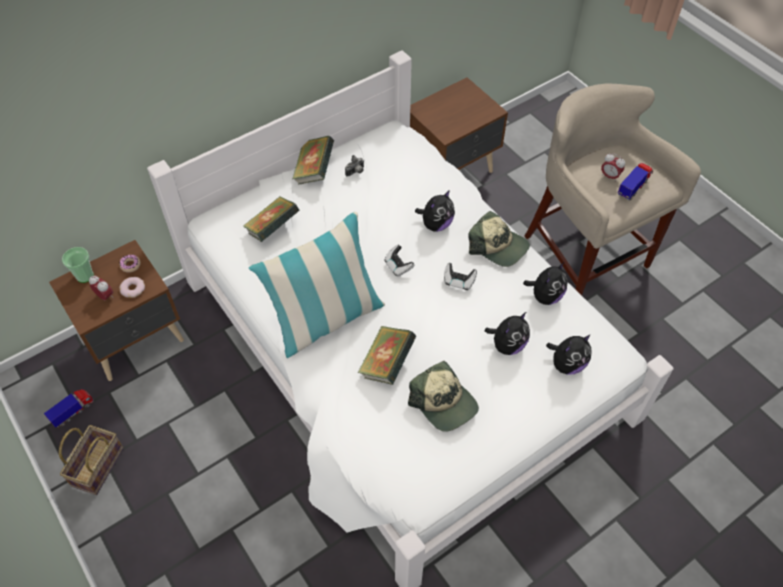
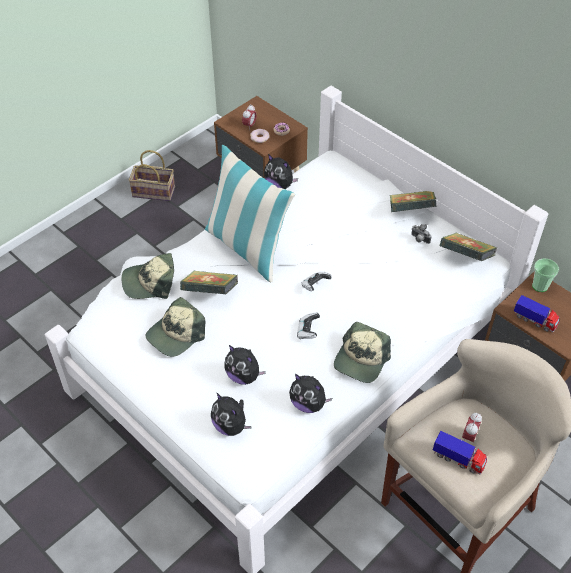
camera: 80 degrees right, 5 degrees down
(73, 412) = (194, 168): toy truck -> toy truck (535, 320)
(85, 276) = (266, 111): cup -> cup (540, 286)
(273, 229) = (334, 198): book -> book (465, 257)
(359, 424) = (150, 282): none -> cap
(436, 224) = (373, 307): plush toy -> plush toy (279, 185)

